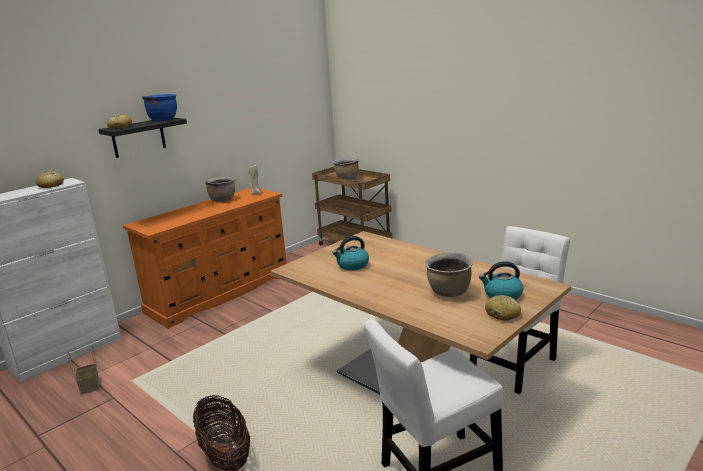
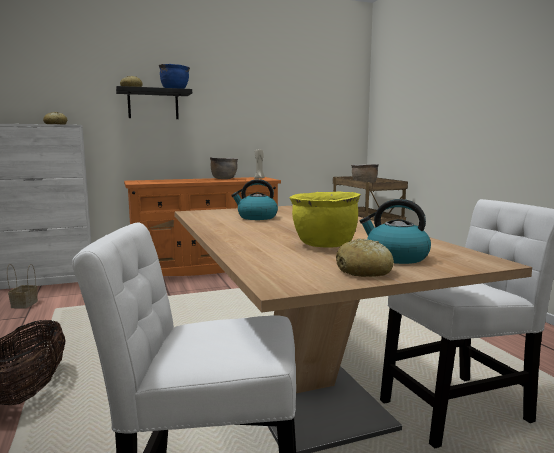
camera: 25 degrees right, 10 degrees down
(449, 292) = (324, 245): brown cooking pot -> yellow cooking pot

